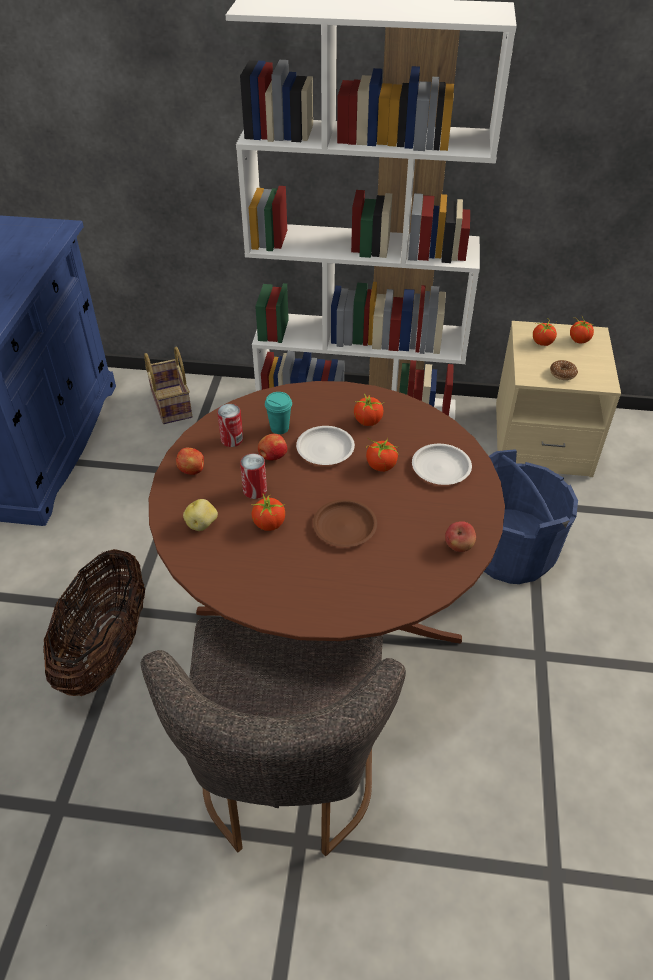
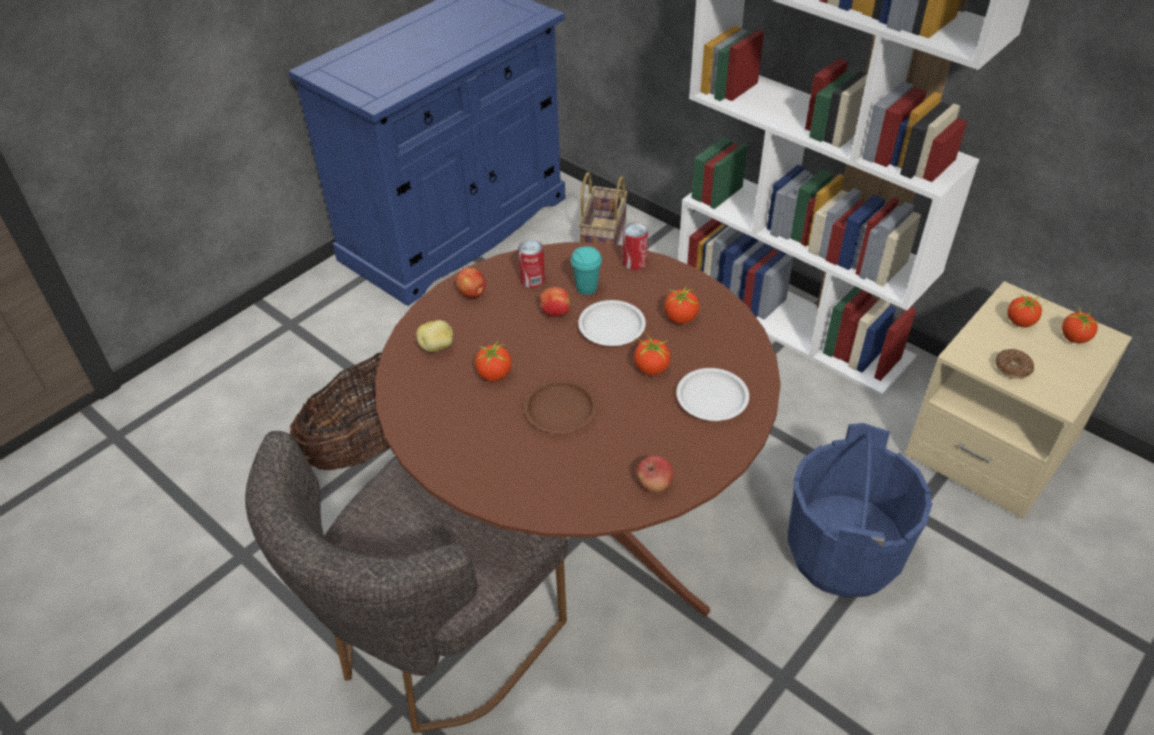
camera: 35 degrees right, 0 degrees up
(255, 490) = (510, 337): can -> can (634, 263)

